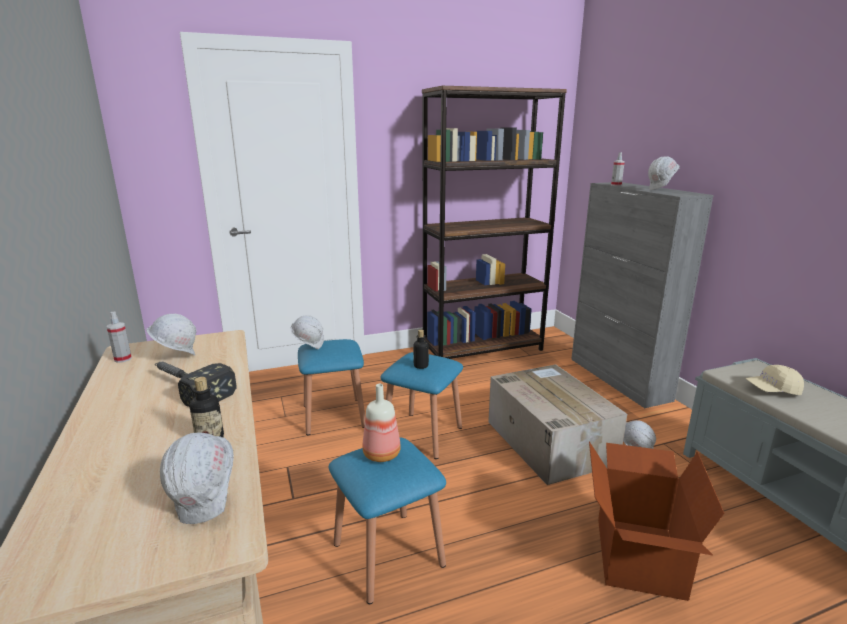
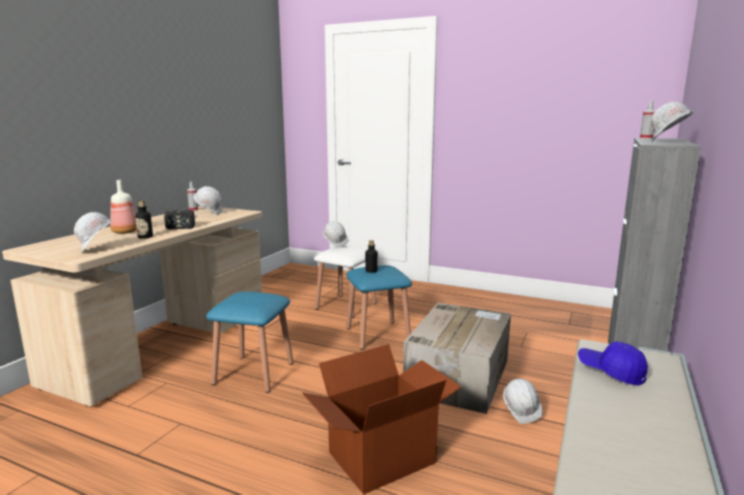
camera: 45 degrees right, 5 degrees down
(334, 416) = (346, 306): blue stool -> white stool
(383, 454) = (253, 295): bottle -> bottle (125, 232)
(483, 349) = (530, 307): brown bookcase -> none
(772, 390) = (611, 372): beige cap -> blue cap

